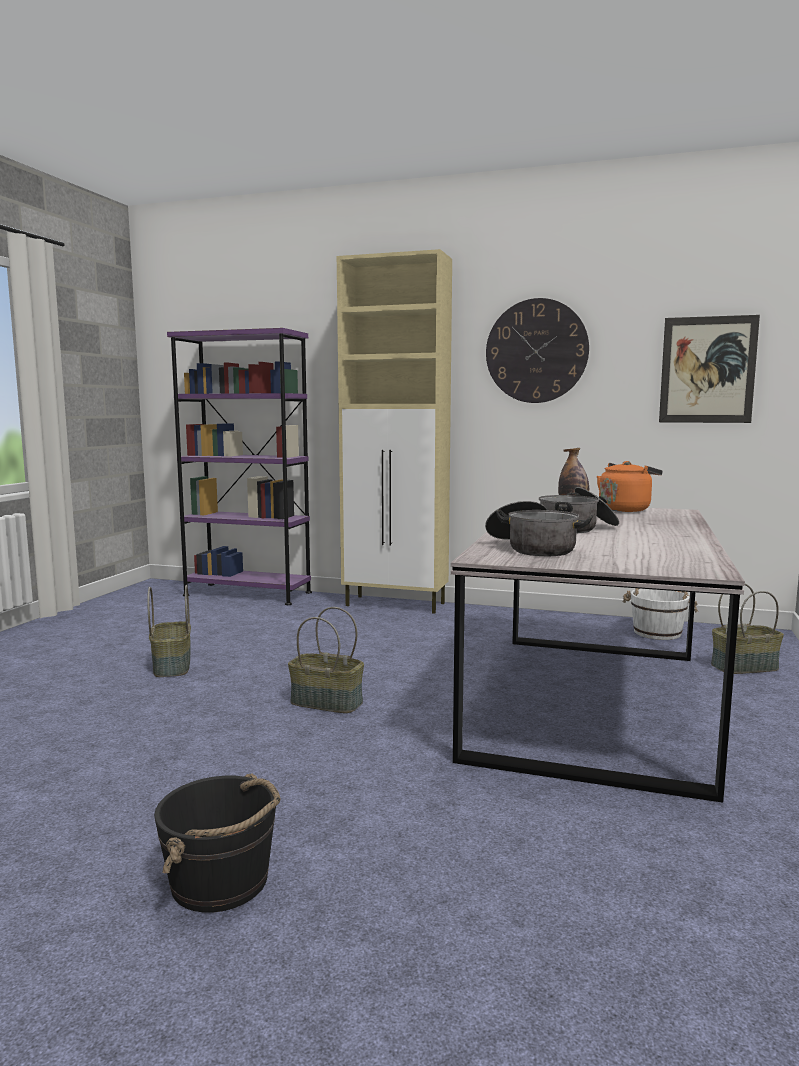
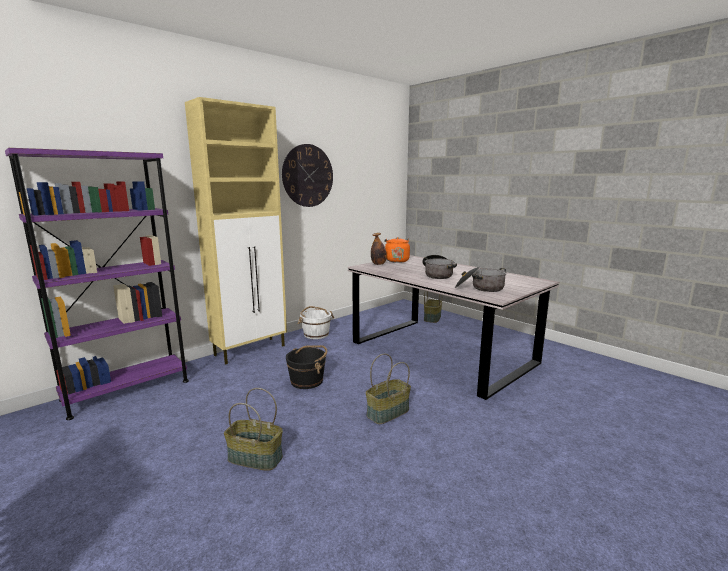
camera: 60 degrees left, 5 degrees up
(222, 882) = (585, 494): black bucket -> black bucket (307, 381)
(657, 632) = (380, 316): white bucket -> white bucket (316, 334)
(707, 370) = (376, 187): picture -> none

